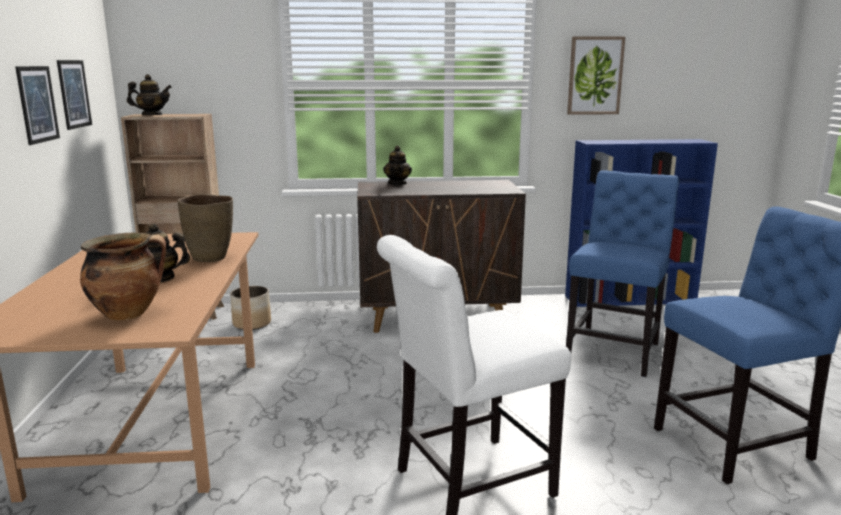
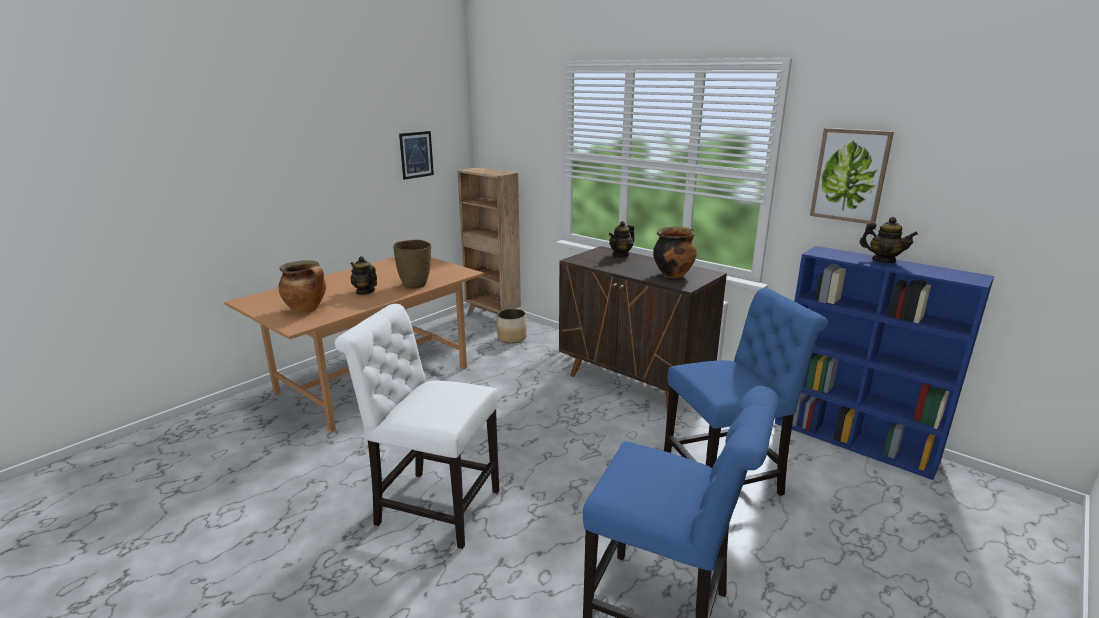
camera: 45 degrees right, 5 degrees up
(37, 104) = (372, 164): picture -> none
(152, 115) = (477, 170): teapot -> teapot (883, 260)
(479, 186) = (673, 274): none -> cooking pot

